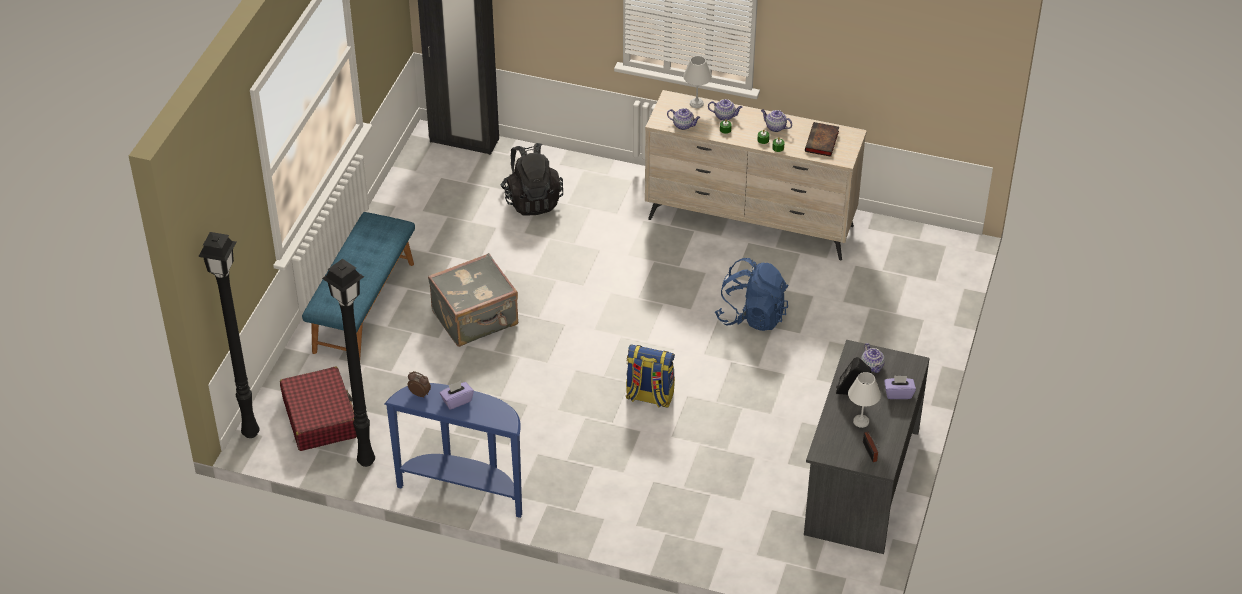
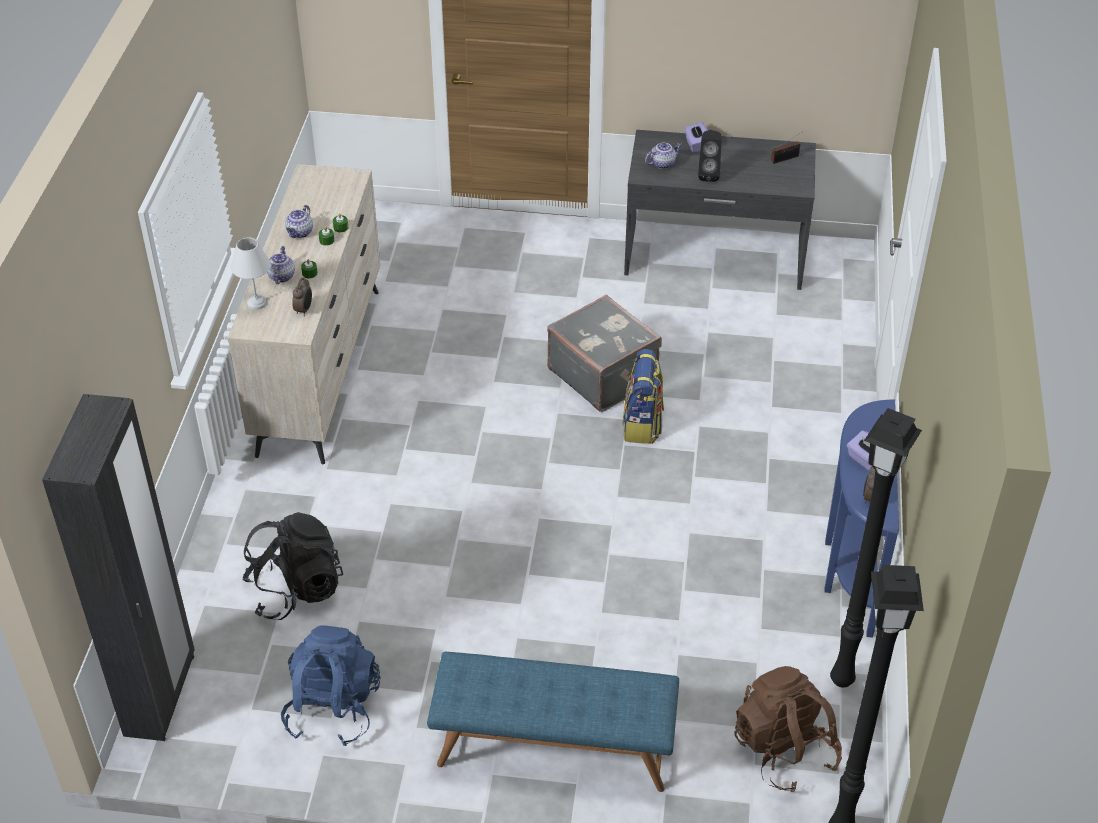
camera: 100 degrees left, 0 degrees up
(320, 417) = (784, 750): red suitcase -> brown backpack
(476, 319) = (549, 611): grey suitcase -> grey suitcase (603, 374)
(683, 125) = (304, 310): teapot -> alarm clock
(752, 316) = (487, 354): blue backpack -> blue backpack (333, 708)
(822, 142) = (325, 194): book -> none
(862, 421) = (745, 166): white table lamp -> none

